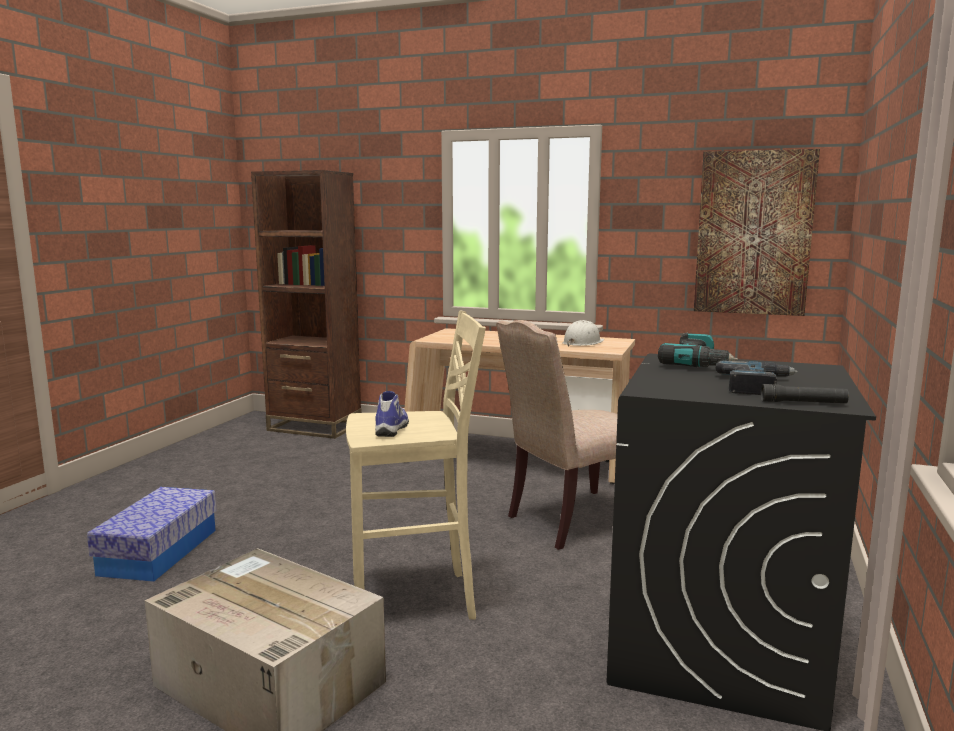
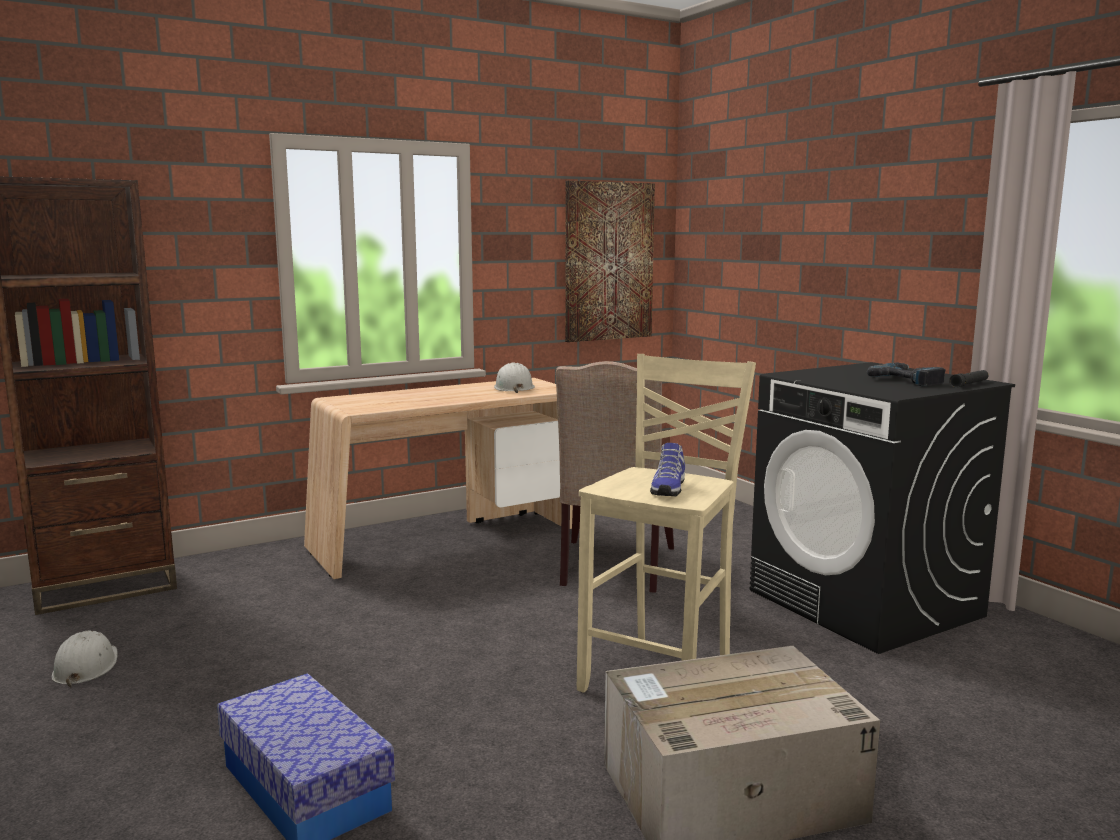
camera: 50 degrees left, 0 degrees up
(228, 461) = (86, 667): none -> white hard hat
(393, 429) = (667, 489): shoe -> shoe turned 120 degrees counterclockwise
(698, 364) = (822, 374): power drill -> none

